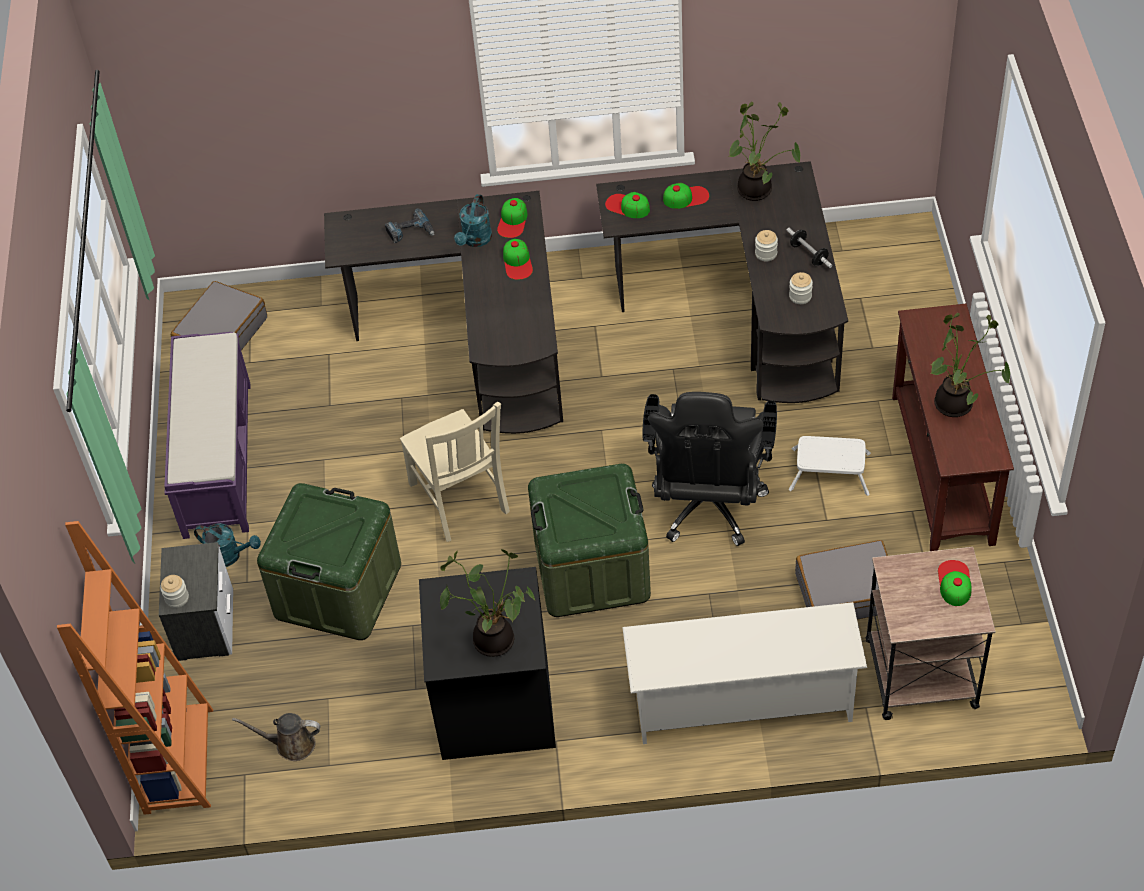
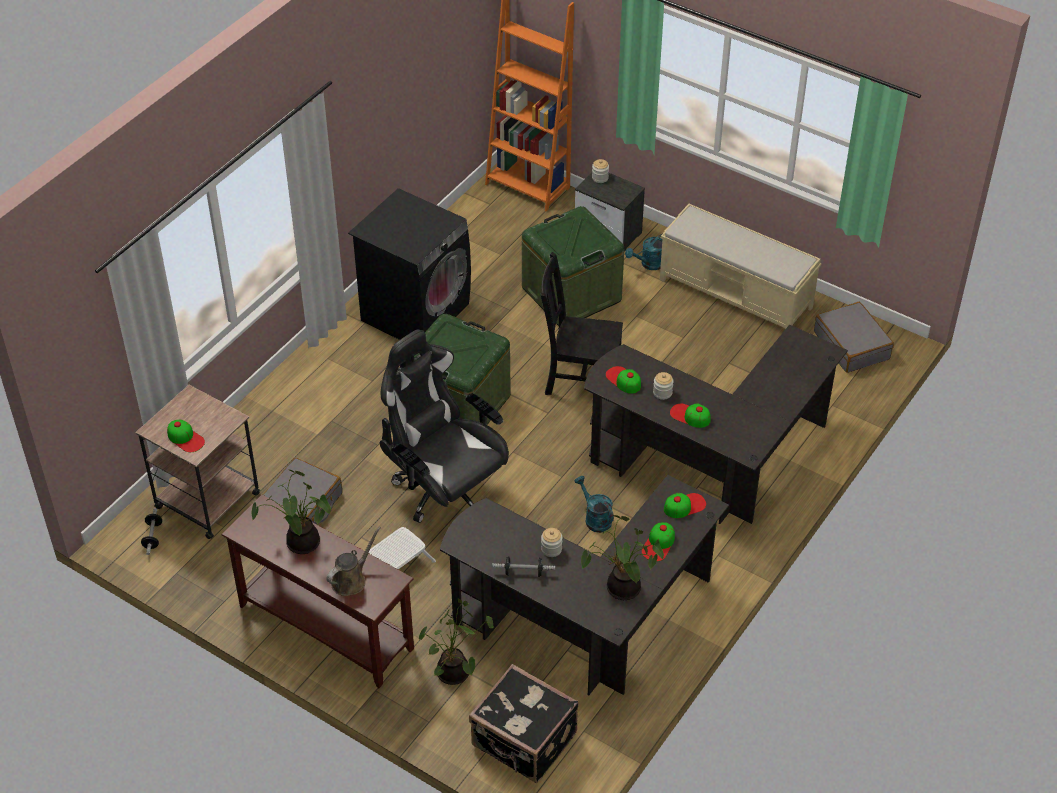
camera: 125 degrees right, 5 degrees down
(217, 458) = (736, 294): purple bench -> beige bench
(291, 744) = (488, 228): brown watering can -> brown watering can (351, 580)
(410, 232) = (780, 380): power drill -> none
(460, 500) = (579, 378): beige chair -> black chair
(475, 240) = (736, 407): turquoise watering can -> turquoise watering can (595, 518)
(494, 637) = (391, 225): potted plant -> potted plant (455, 674)
(513, 221) = (735, 437): cap -> cap (623, 380)
(742, 701) = (291, 410): white shoe rack -> none
(800, 296) = (490, 539): jar -> jar (662, 393)
(892, 276) = (523, 742): none -> black suitcase
(1008, 679) = (153, 536): none -> dumbbell

